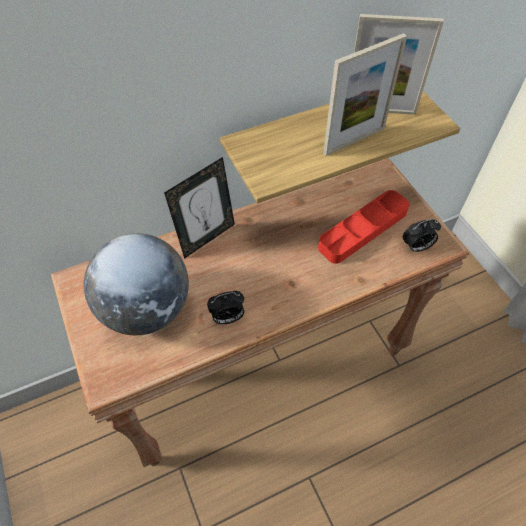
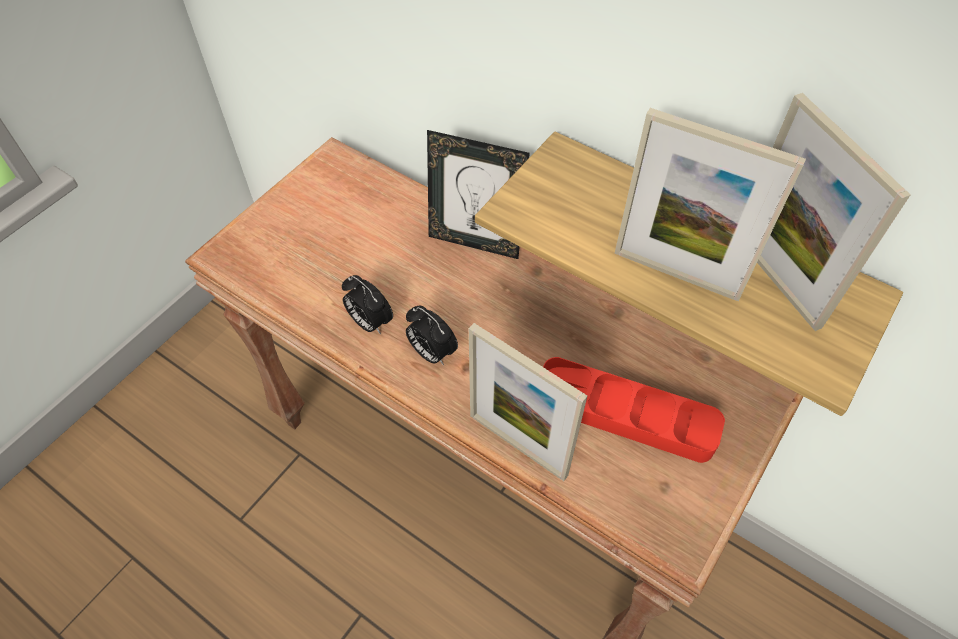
camera: 60 degrees right, 0 degrees up
(146, 309) = (336, 239): globe -> none
(355, 283) = (518, 445): none -> picture frame
(416, 247) = (647, 503): alarm clock -> alarm clock (431, 352)

